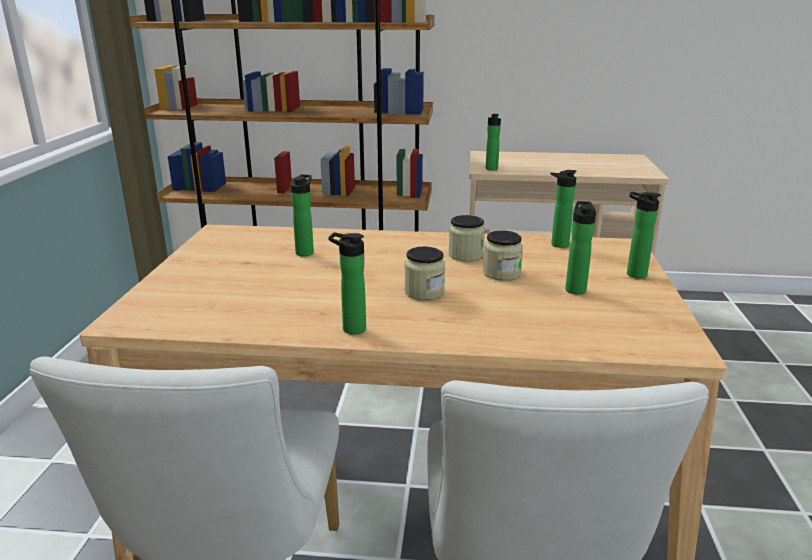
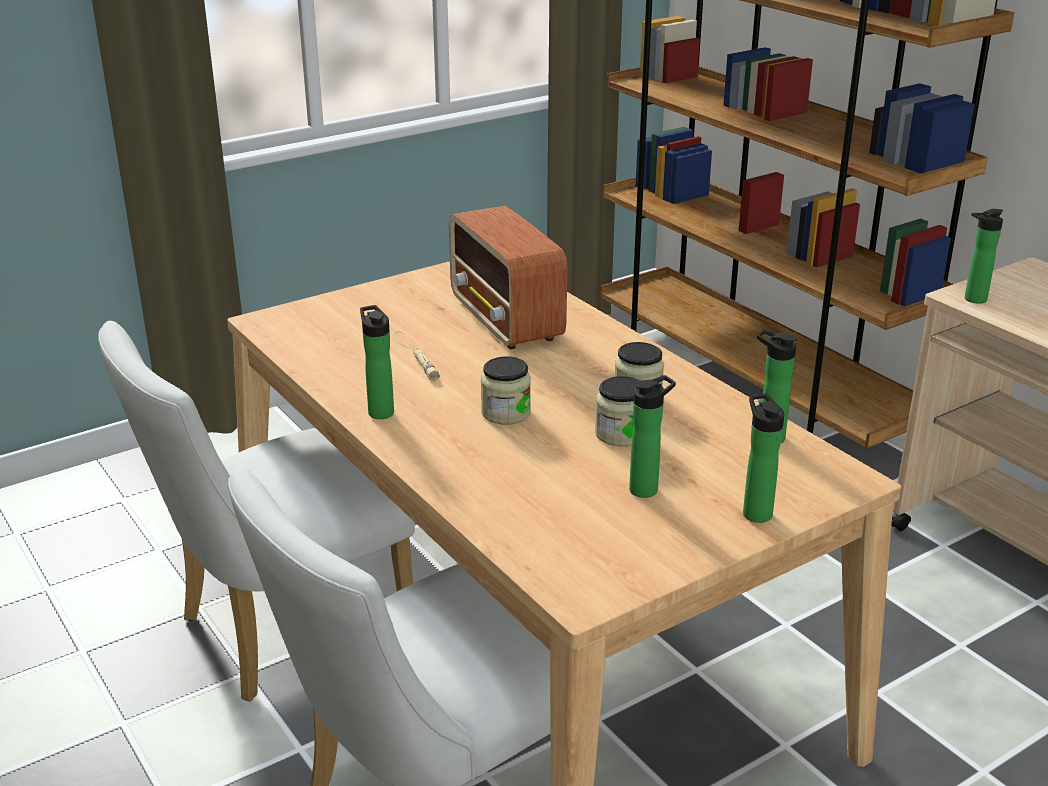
camera: 50 degrees right, 5 degrees up
(295, 291) = (415, 356): none -> beige flashlight
(305, 252) = (506, 320): bottle -> radio

